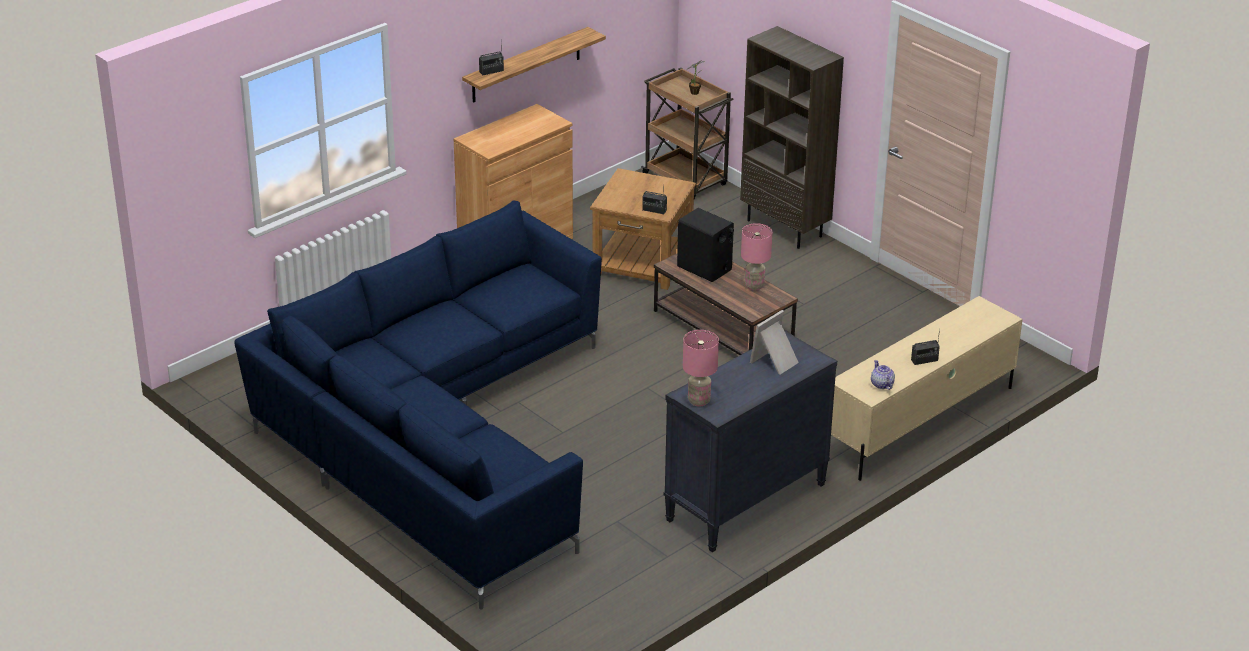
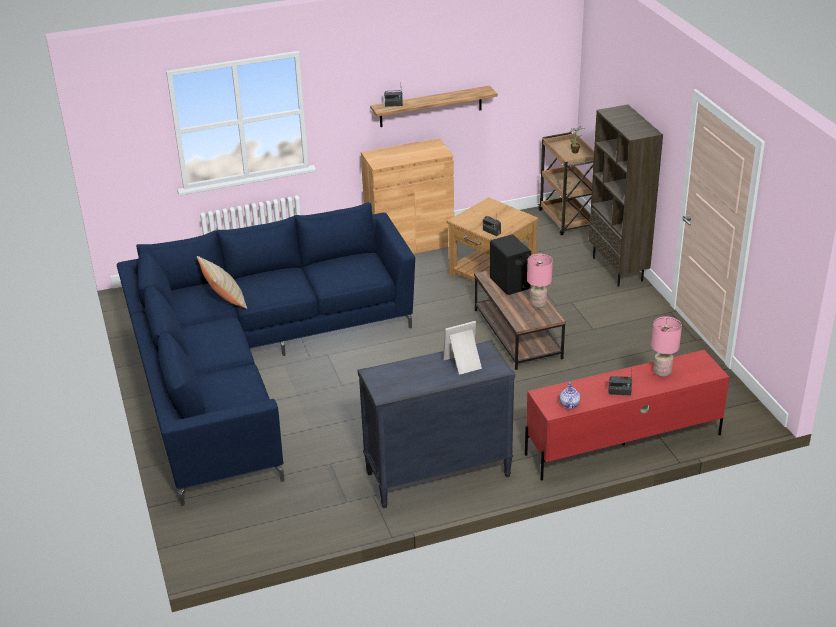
camera: 25 degrees right, 0 degrees up
(393, 358) = (224, 300): none -> beige pillow
(699, 401) = (378, 380): pink table lamp -> pink table lamp (662, 372)
(918, 422) = (622, 444): beige tv stand -> red tv stand

